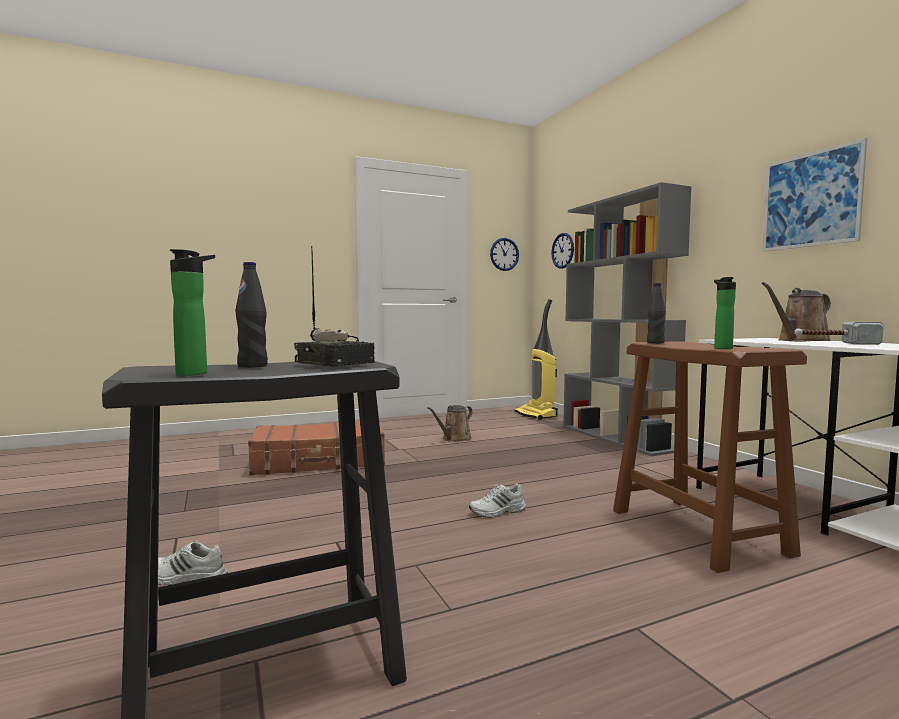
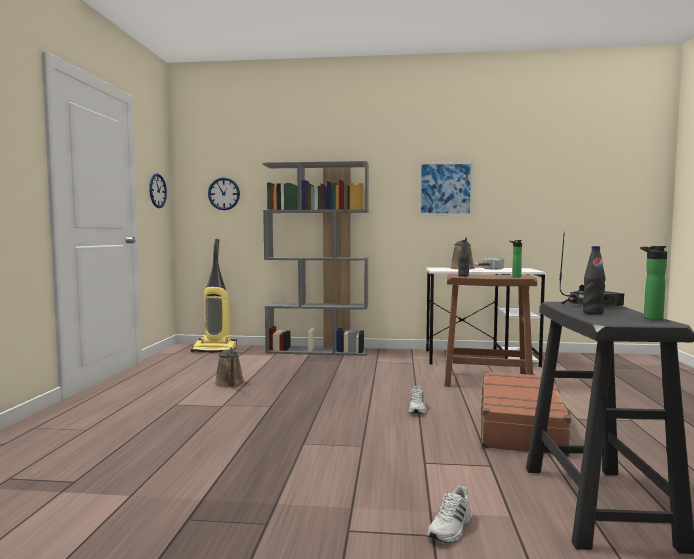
camera: 60 degrees left, 0 degrees up
(319, 462) = (201, 441): brown suitcase -> brown suitcase (521, 425)

